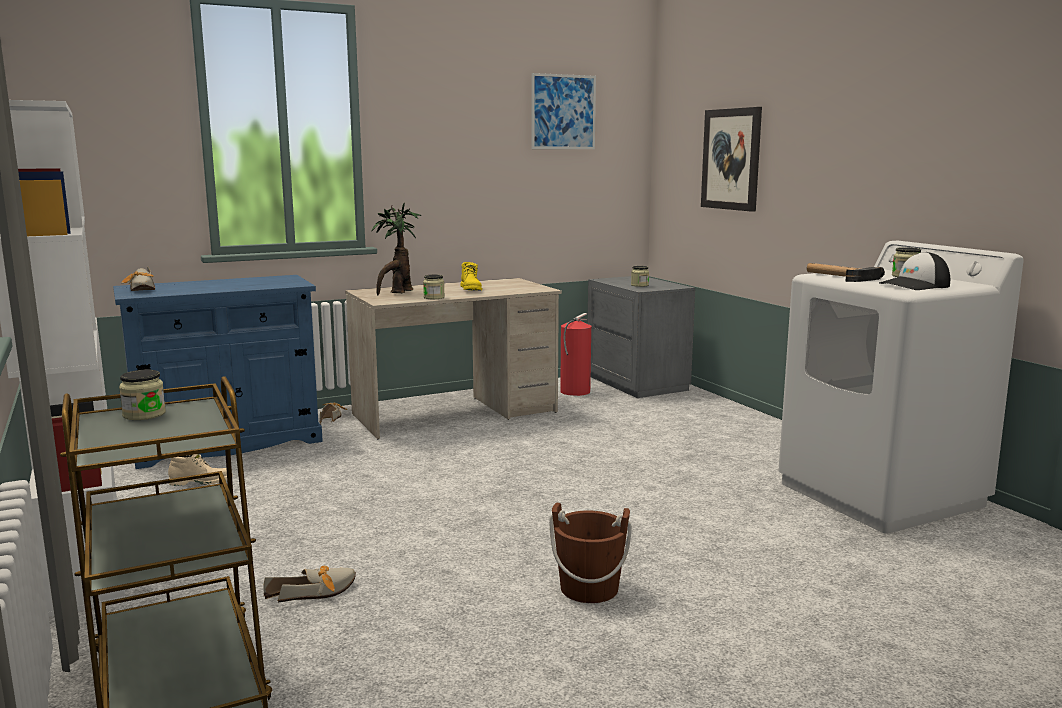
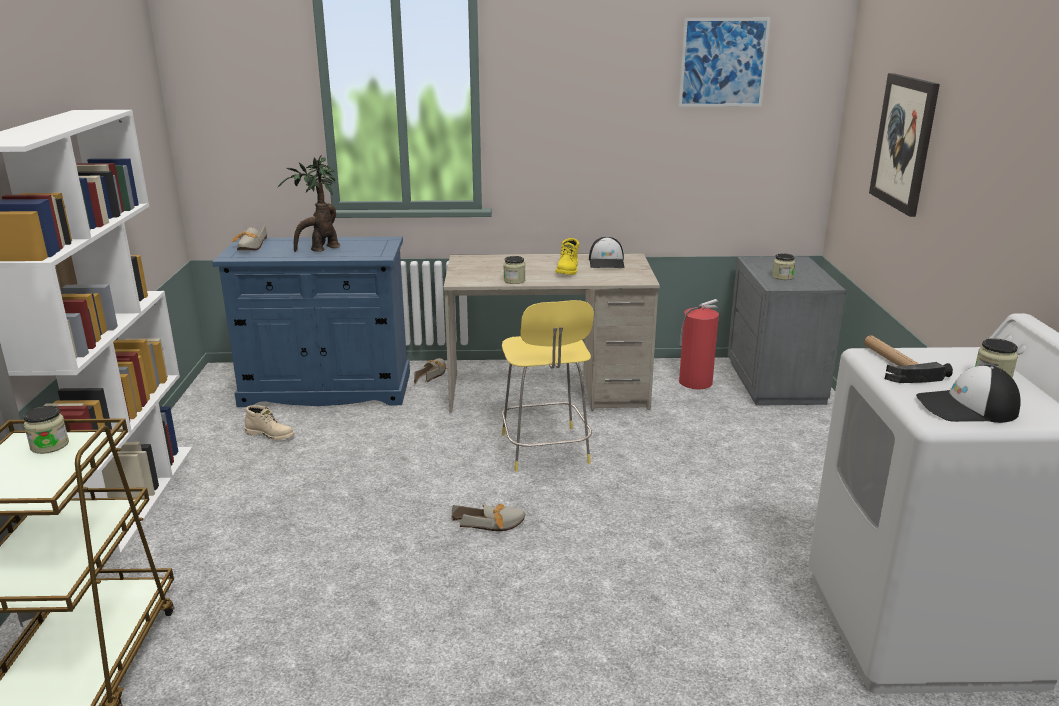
camera: 25 degrees right, 10 degrees up
(318, 593) = (253, 595): shoe -> shoe (493, 524)
(398, 293) = (491, 266): potted plant -> potted plant (320, 249)
(495, 449) = (545, 450): none -> yellow stool
(497, 284) = (607, 262): none -> cap
(589, 588) = (477, 667): brown bucket -> none

